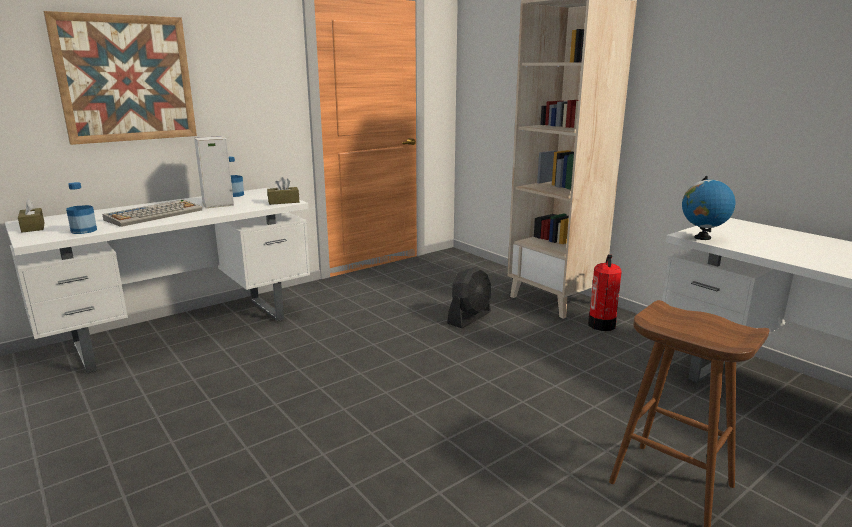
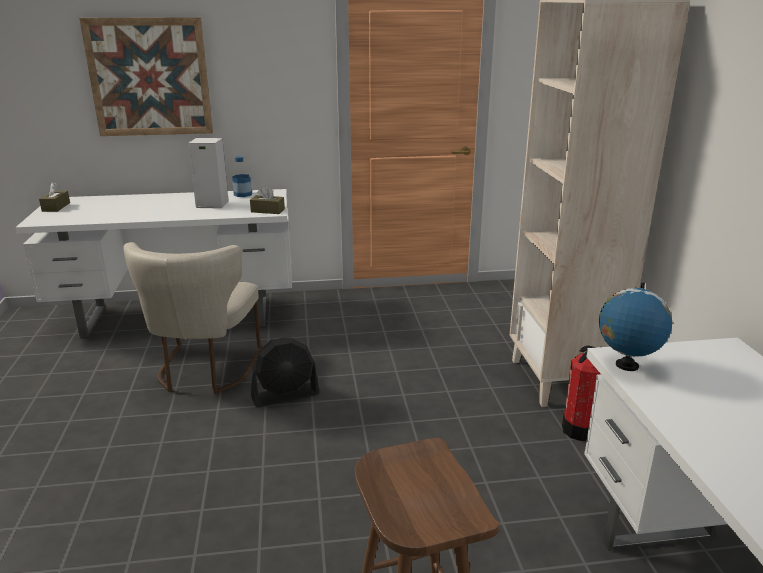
camera: 30 degrees right, 5 degrees up
(83, 230) = (78, 218): bottle -> none
(155, 215) = (149, 208): keyboard -> none
(269, 365) = (205, 372): none -> beige chair
(469, 318) = (436, 374): black fan -> black fan (285, 395)

